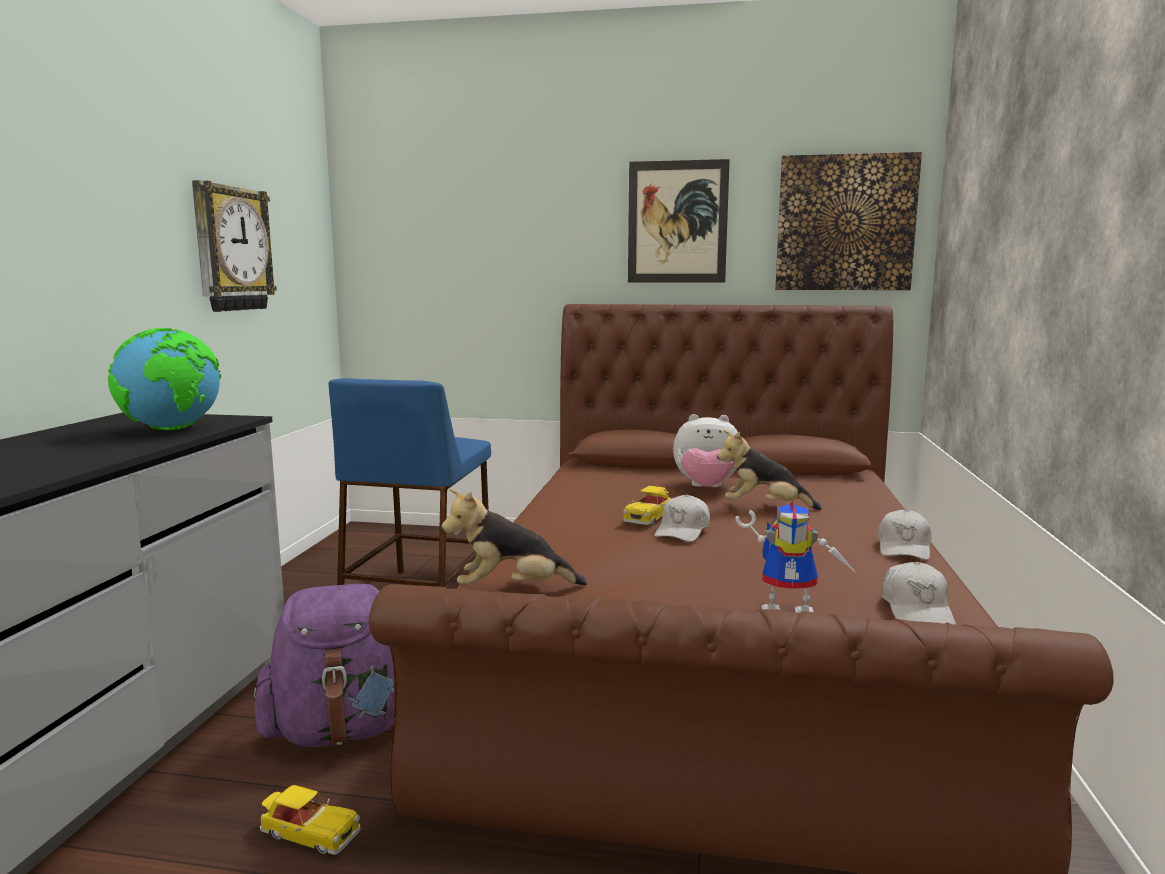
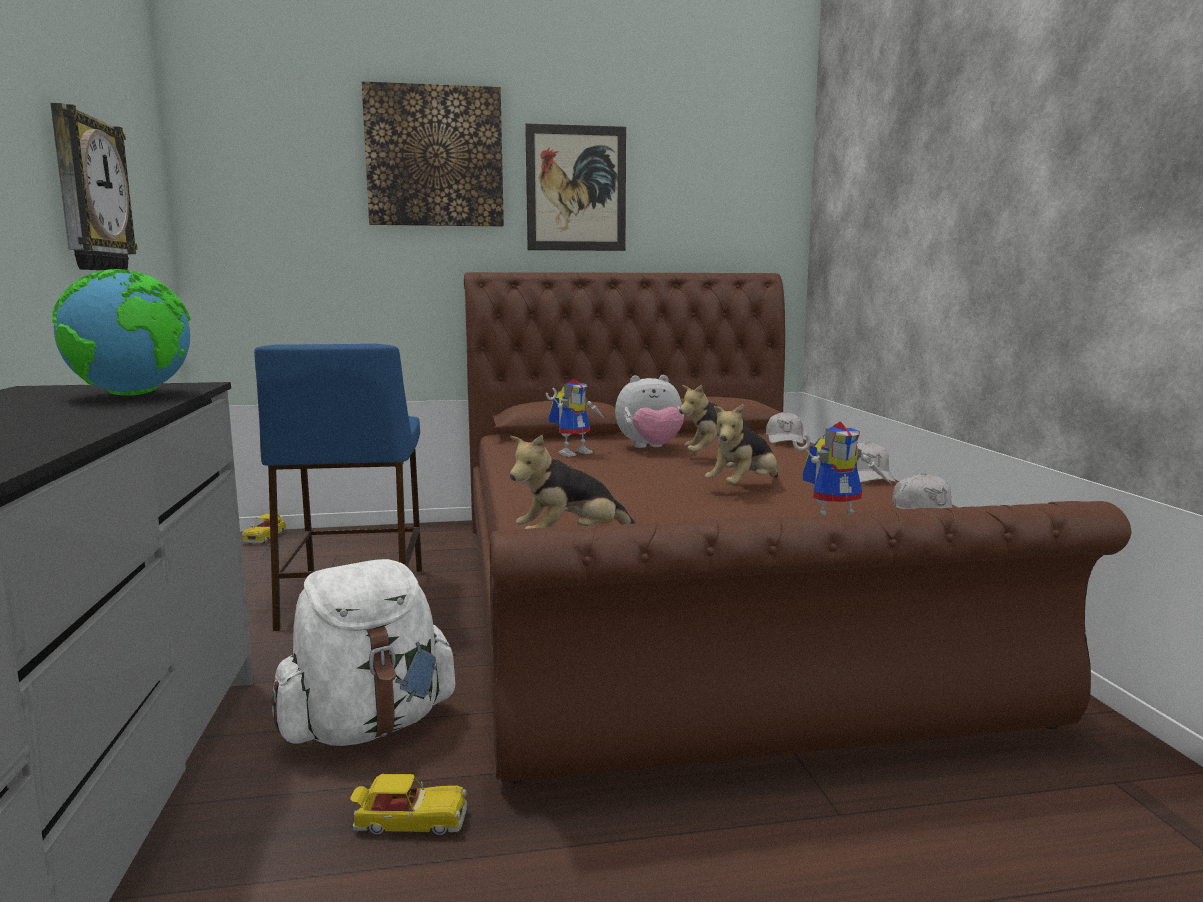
camera: 20 degrees left, 0 degrees up
(343, 731) = (369, 726): purple backpack -> white backpack
(626, 486) = (574, 452): none -> toy robot
(649, 517) = (628, 473): toy car -> toy car (265, 537)
(682, 531) = (674, 480): white cap -> white cap (785, 439)
(748, 547) = (744, 487): none -> plush toy
(845, 223) = (733, 195): picture -> picture (434, 157)

